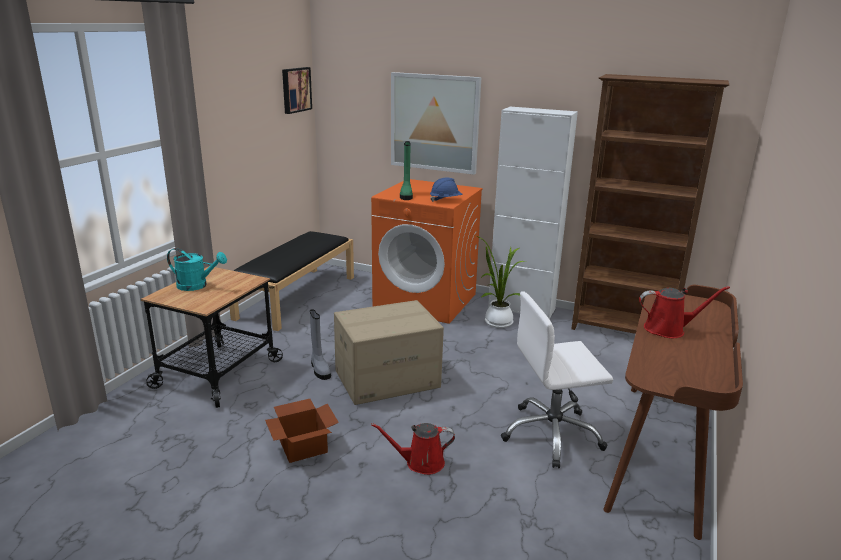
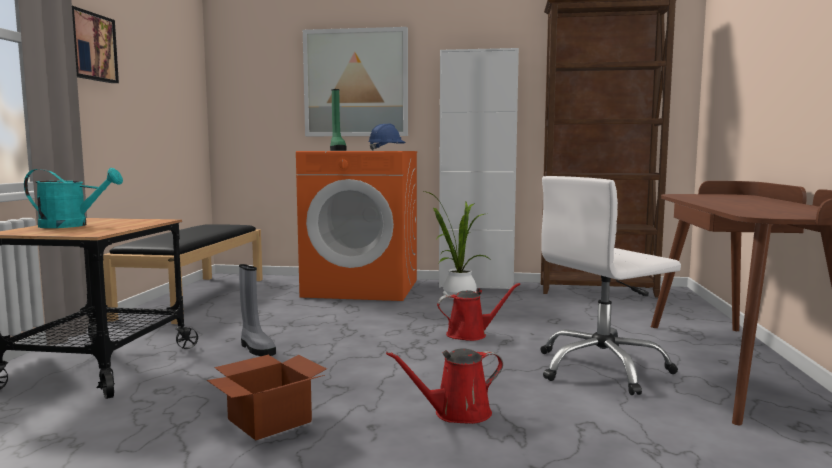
camera: 15 degrees left, 15 degrees down
(295, 90) = (186, 49): picture -> picture (89, 46)
(387, 378) = (355, 347): cardboard box -> none
(668, 329) = (723, 202): red watering can -> red watering can (470, 334)

